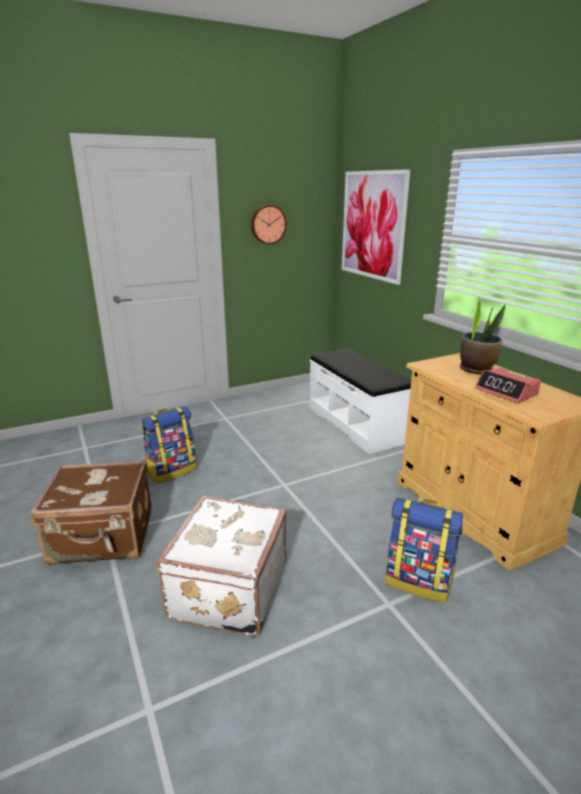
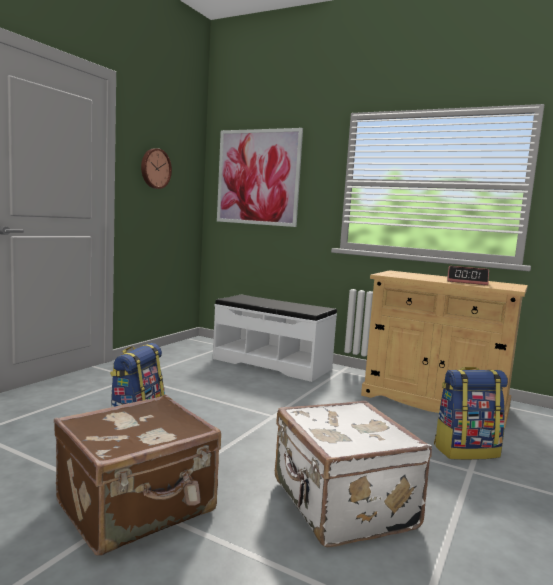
camera: 35 degrees left, 15 degrees down
(476, 369) = (421, 275): potted plant -> none

